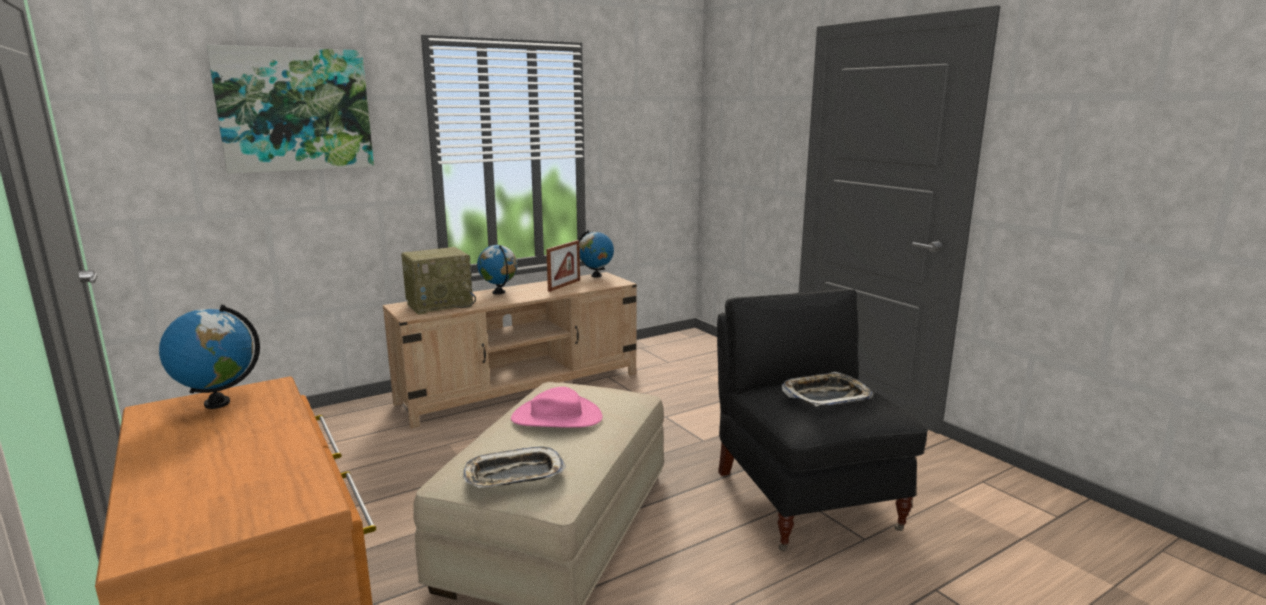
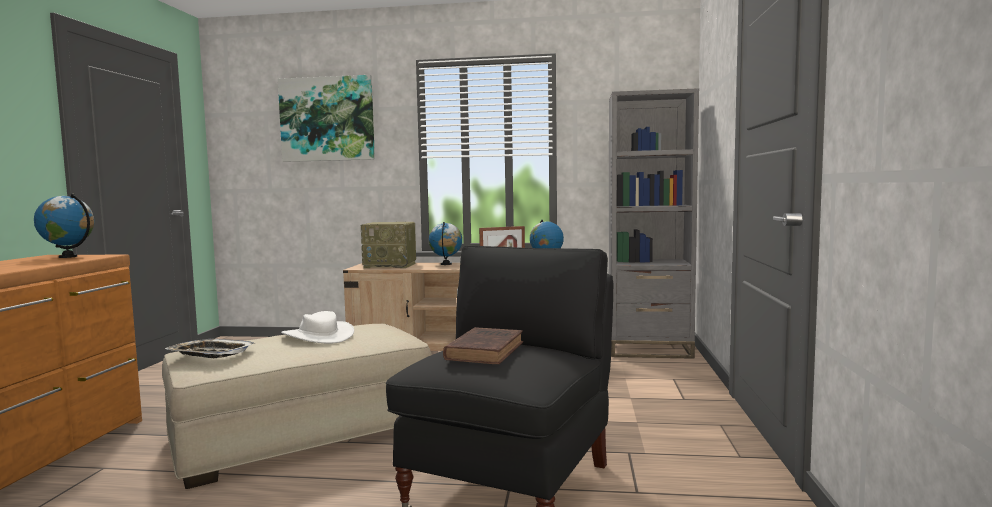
camera: 40 degrees right, 10 degrees down
(557, 417) = (318, 336): pink hat -> white hat
(677, 343) = (649, 350): none -> grey bookcase
(826, 396) = (486, 350): tray -> brown book

